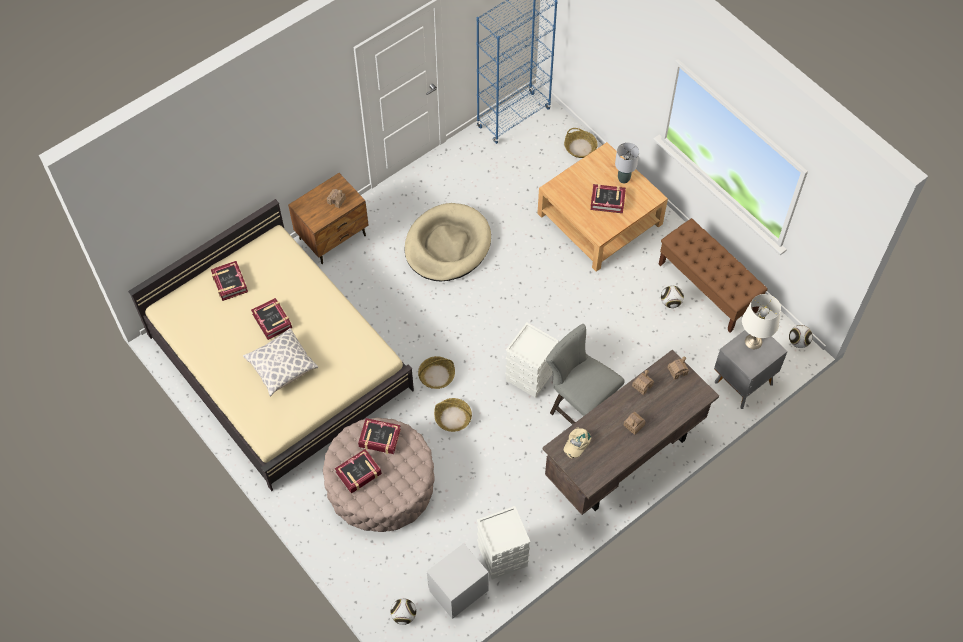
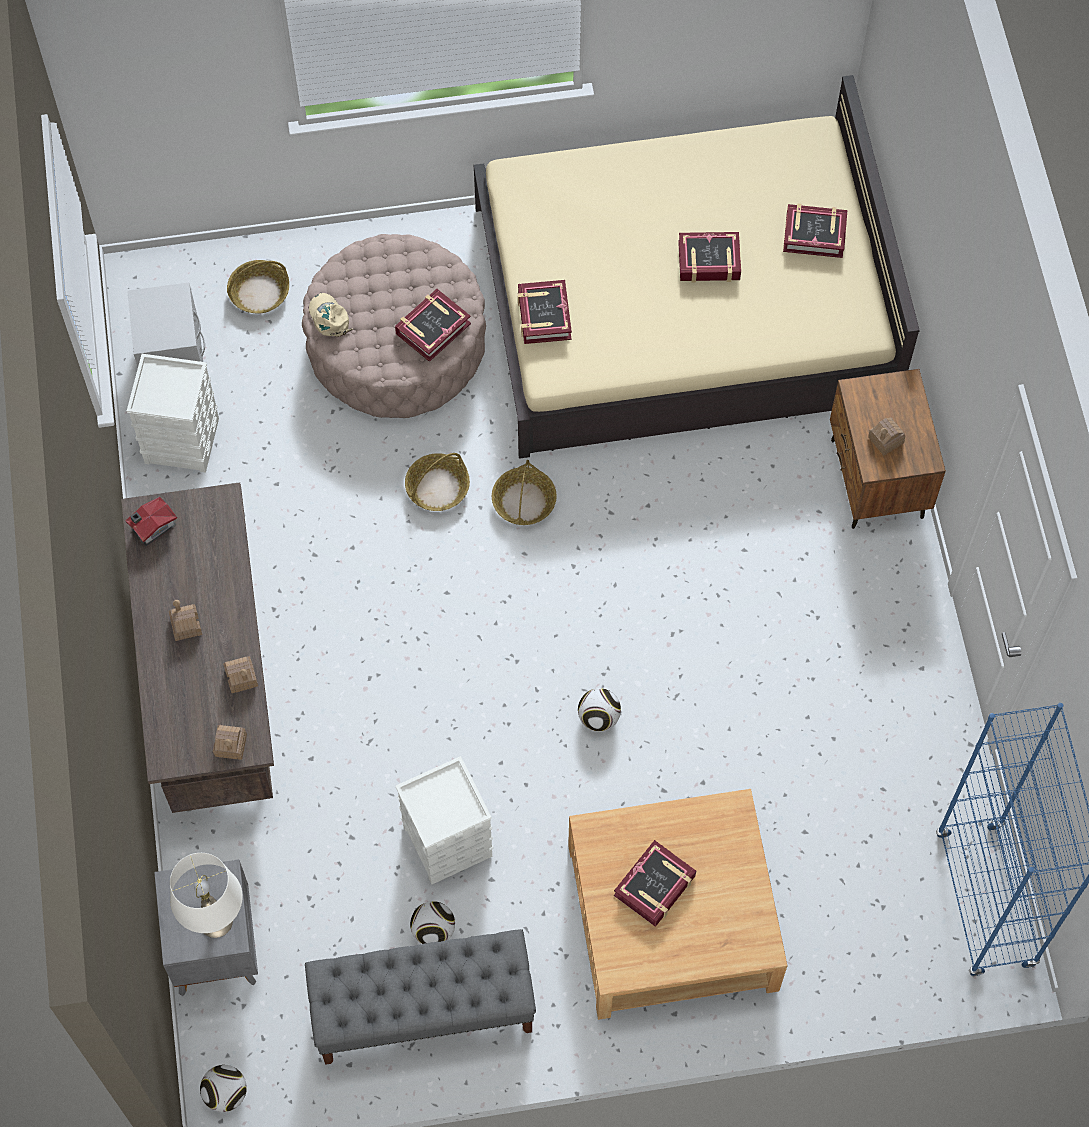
camera: 120 degrees right, 5 degrees up
(282, 367) = (618, 239): pillow -> none
(359, 473) = (395, 278): book -> book (543, 316)
(403, 615) = (186, 281): football -> football (598, 717)
(447, 245) = (760, 641): beige dog bed -> none
(530, 375) = (439, 633): white storage box -> white storage box (449, 842)
(577, 443) = (213, 530): beige cap -> beige cap (329, 317)
(579, 409) = (335, 670): grey stool -> none
(580, 147) = (850, 978): basket -> basket (259, 292)
(594, 472) = (152, 527): none -> toy house
(623, 179) = (686, 943): grey table lamp -> none
(707, 288) = (423, 1011): brown bench -> grey bench

